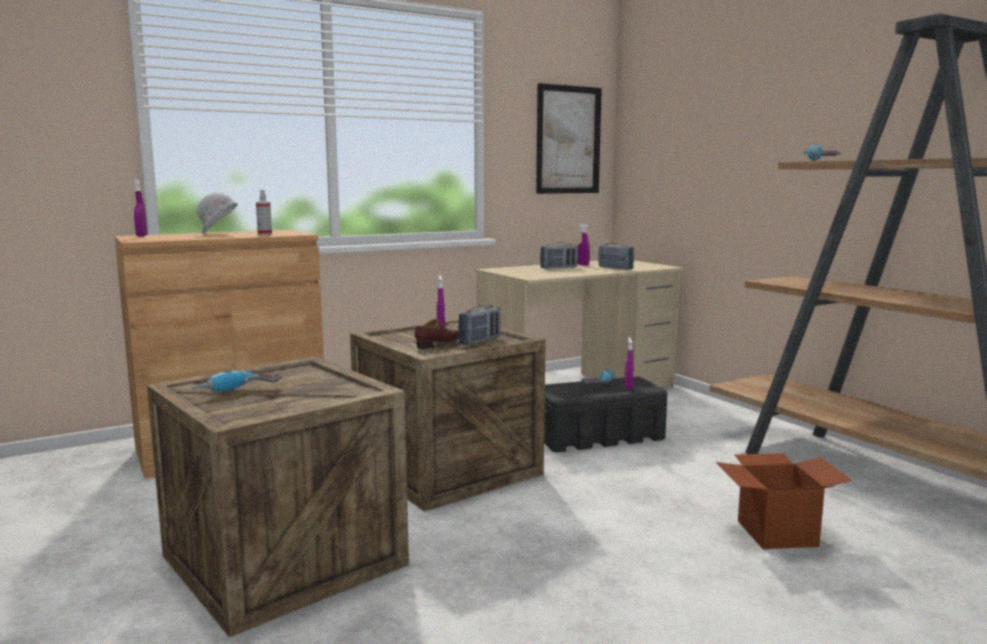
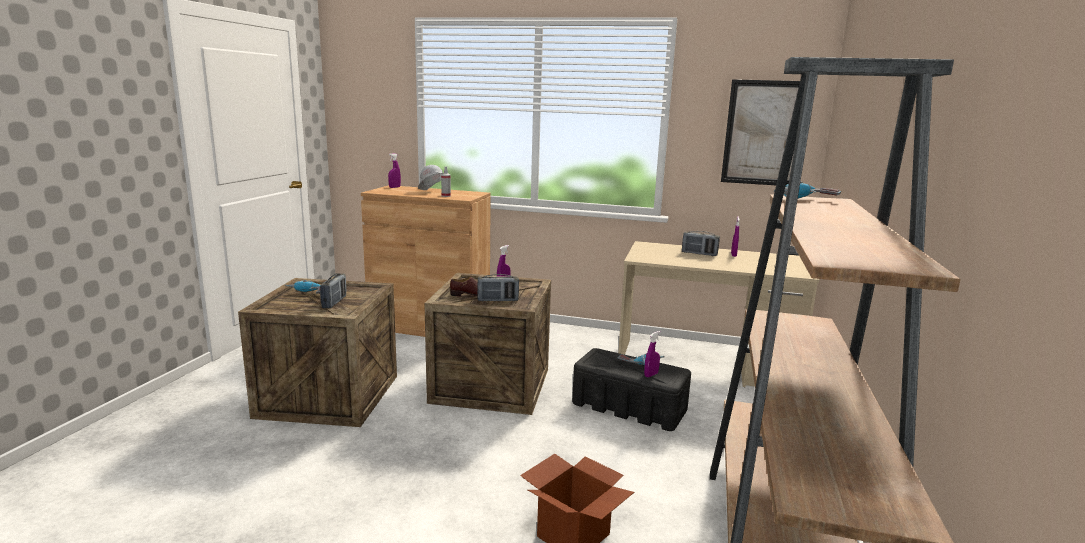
camera: 45 degrees right, 5 degrees up
(615, 268) = (744, 265): radio -> radio (334, 302)

